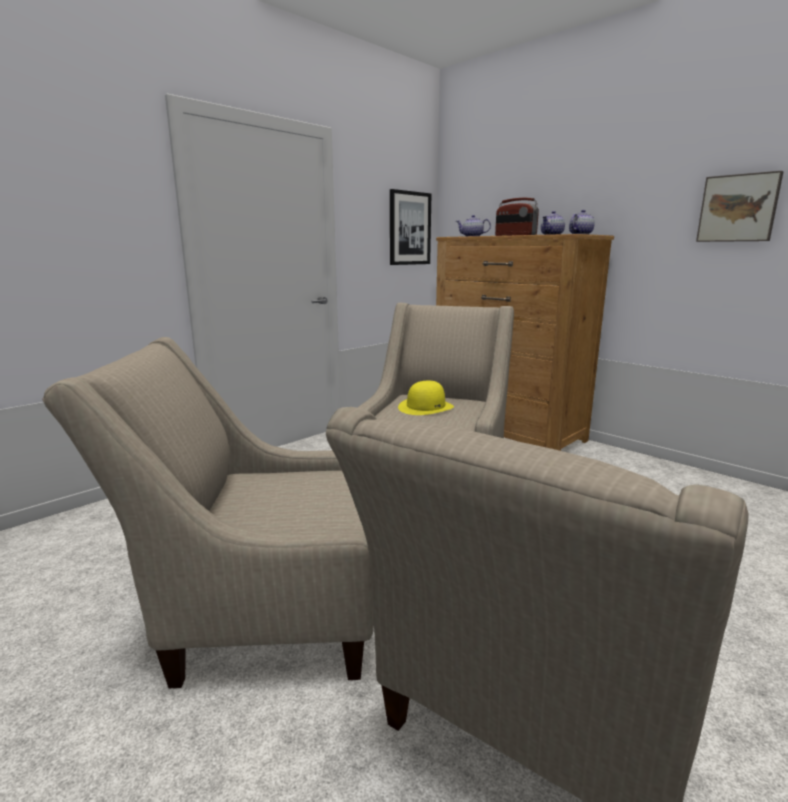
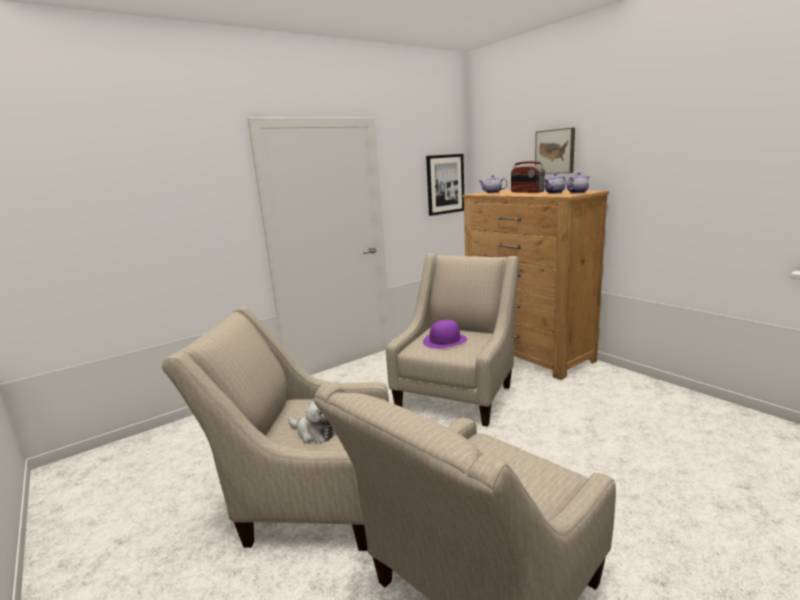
camera: 10 degrees right, 0 degrees up
(280, 513) = (314, 432): none -> plush toy
(426, 407) = (445, 340): yellow hat -> purple hat
(738, 208) = (709, 170): picture -> picture (555, 151)

